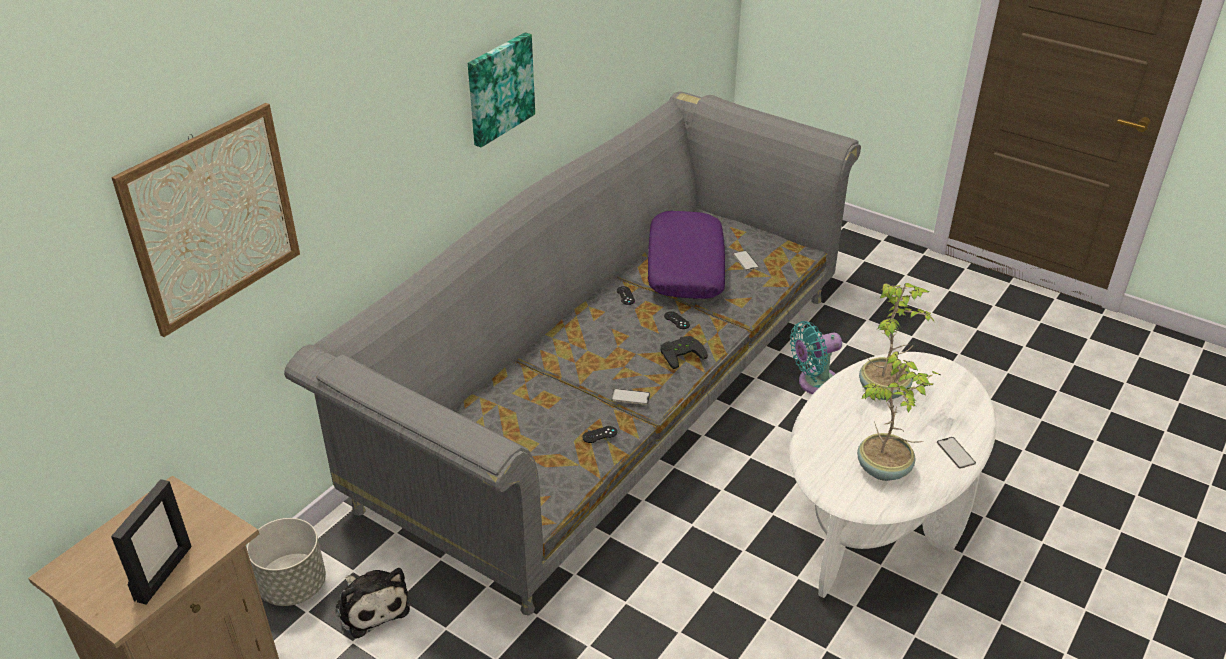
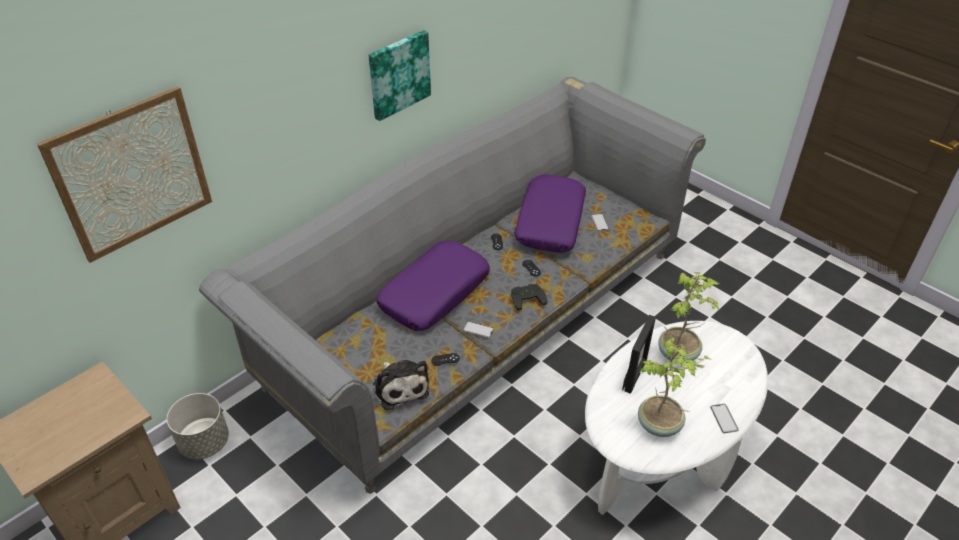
camera: 10 degrees right, 5 degrees up
(163, 573) = (73, 442): picture frame -> picture frame (634, 374)
(371, 605) = (256, 467): plush toy -> plush toy (400, 387)
(564, 362) = (434, 293): none -> purple pillow
(814, 383) = (641, 328): turquoise fan -> none

